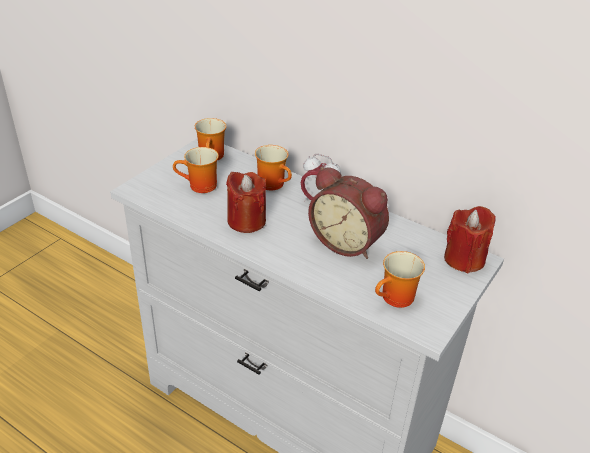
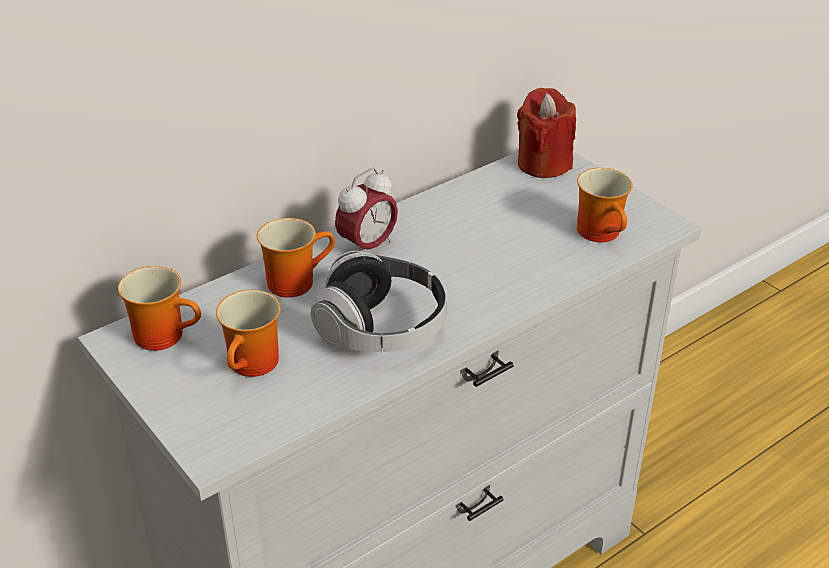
camera: 70 degrees left, 0 degrees up
(246, 221) = (381, 328): red candle -> headphones
(347, 242) = (474, 243): alarm clock -> none

